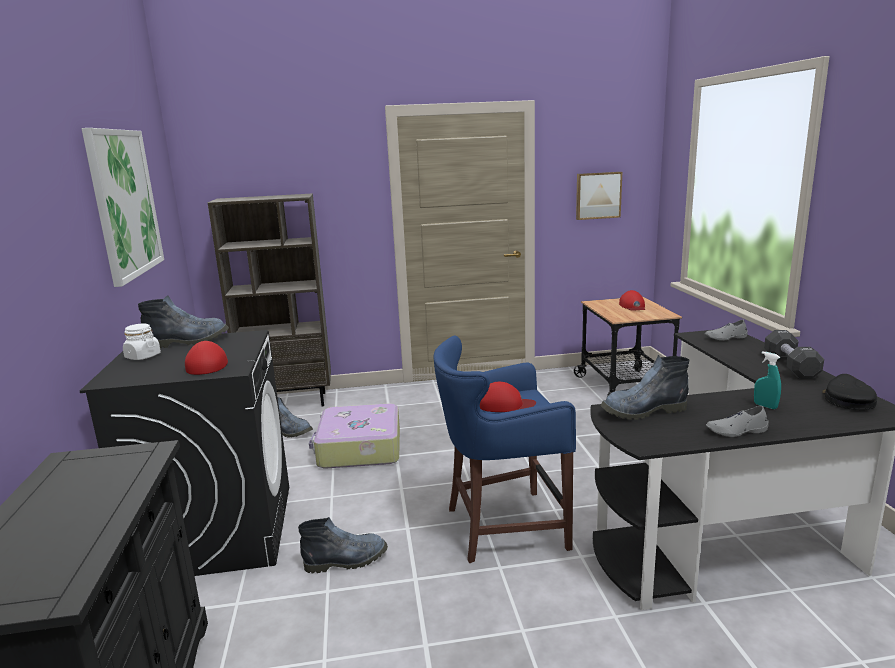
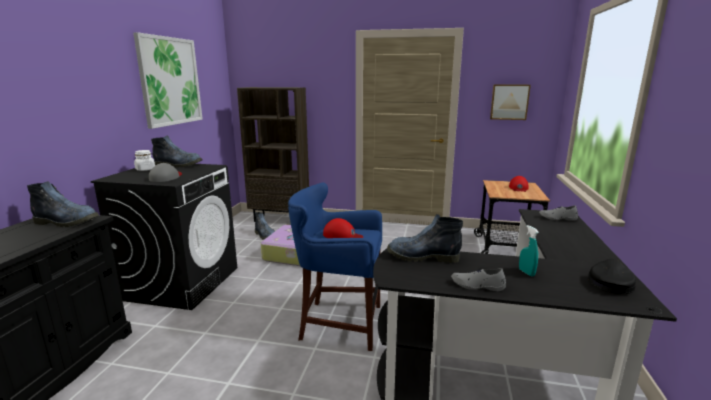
camera: 20 degrees right, 0 degrees up
(208, 364) = (166, 177): red cap -> grey cap
(347, 560) = (231, 318): boot -> boot (67, 222)
(790, 366) = (589, 247): black dumbbell -> none

